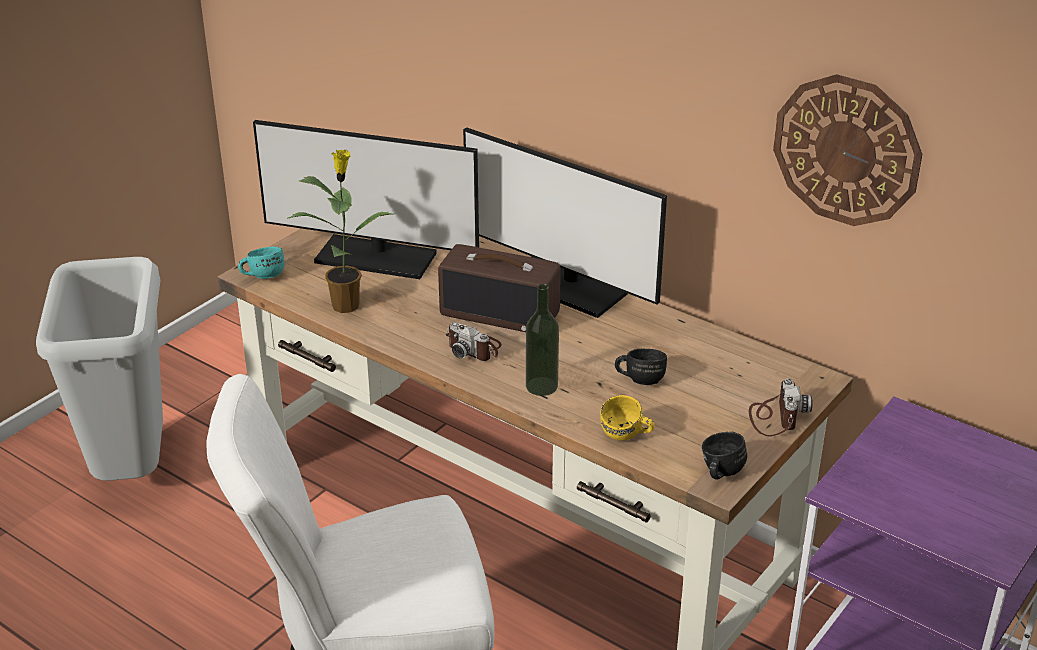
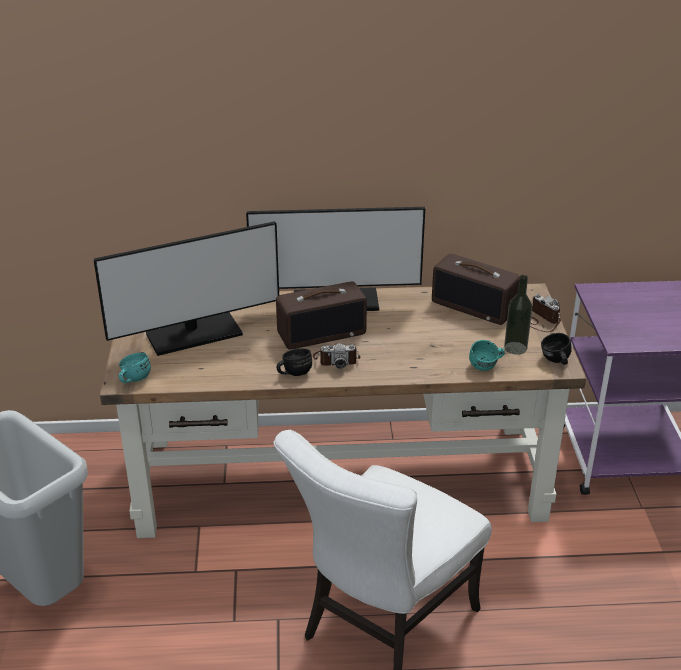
camera: 40 degrees left, 0 degrees up
(347, 304) = (219, 371): potted plant -> none
(541, 386) = (405, 362): bottle -> bottle (515, 348)
(626, 437) = (487, 367): yellow mug -> turquoise mug
(640, 379) = (449, 333): black mug -> black mug (293, 373)
(717, 364) = (475, 306): none -> radio
(846, 150) = (530, 139): wall clock -> none

